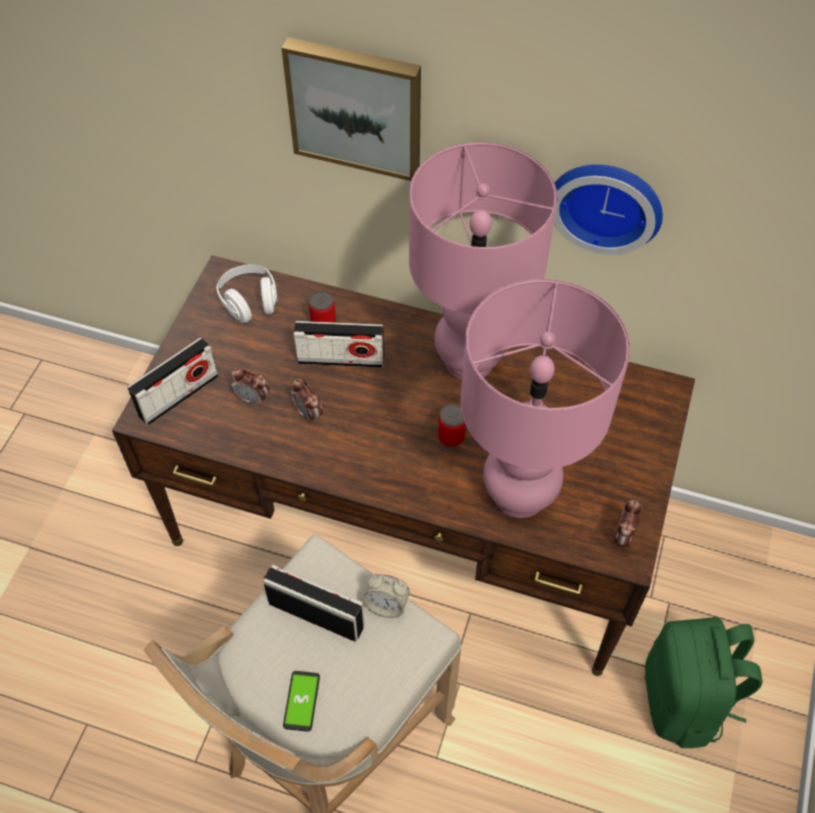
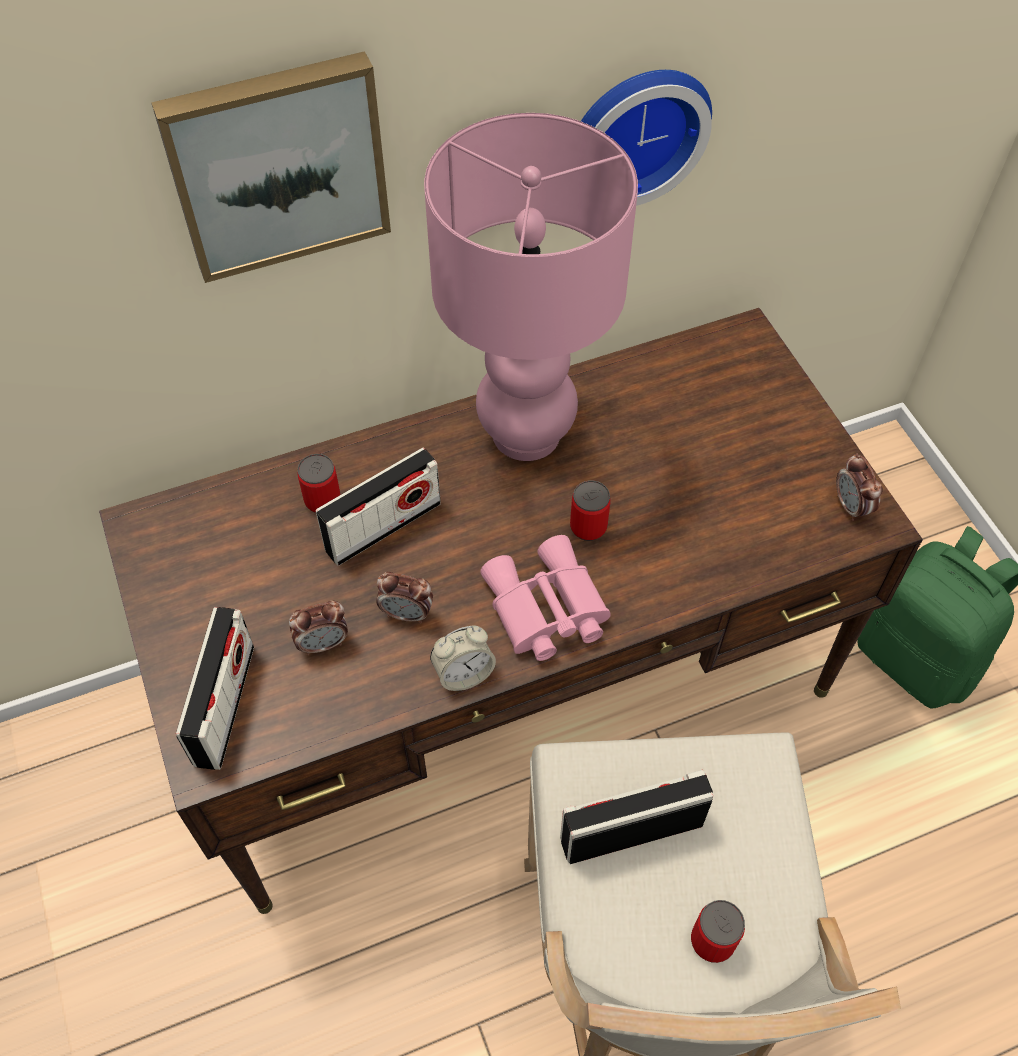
camera: 40 degrees left, 0 degrees up
(250, 302) = (207, 535): white headphones -> none
(301, 701) = (712, 941): phone -> can
(381, 464) = (544, 610): none -> pink binoculars
(386, 605) = (693, 760): alarm clock -> alarm clock (463, 673)
(518, 493) = (714, 537): pink table lamp -> none

